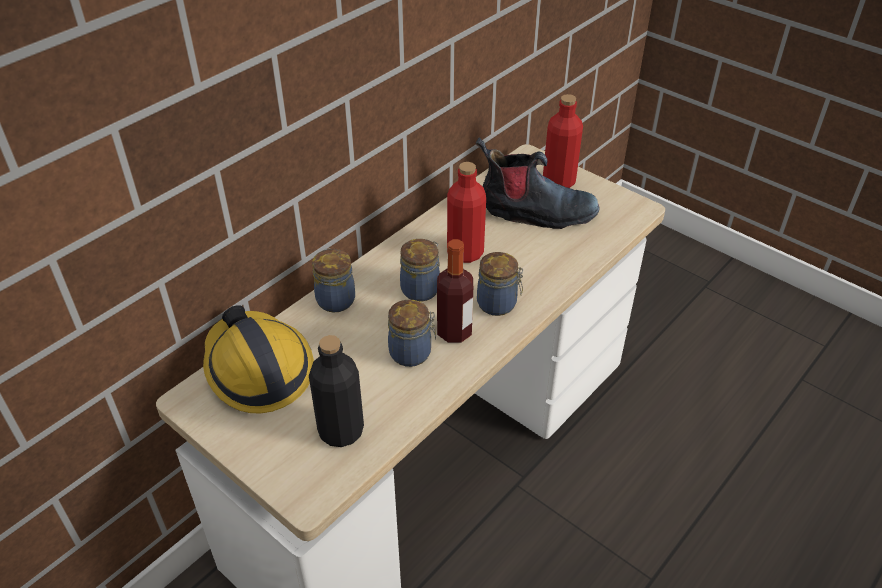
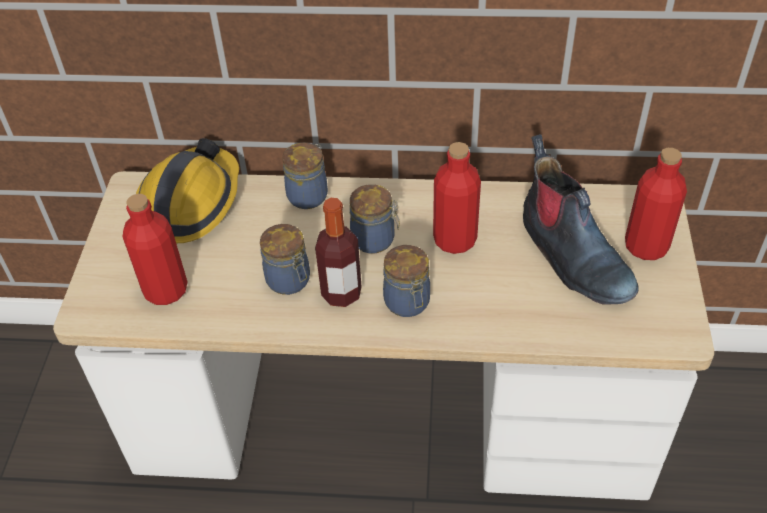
camera: 55 degrees right, 5 degrees up
(341, 431) = (166, 290): black bottle -> red bottle

